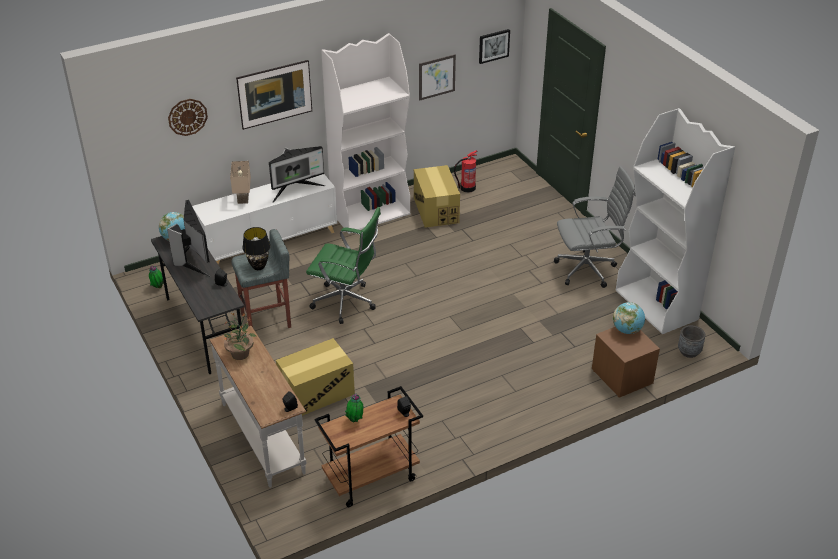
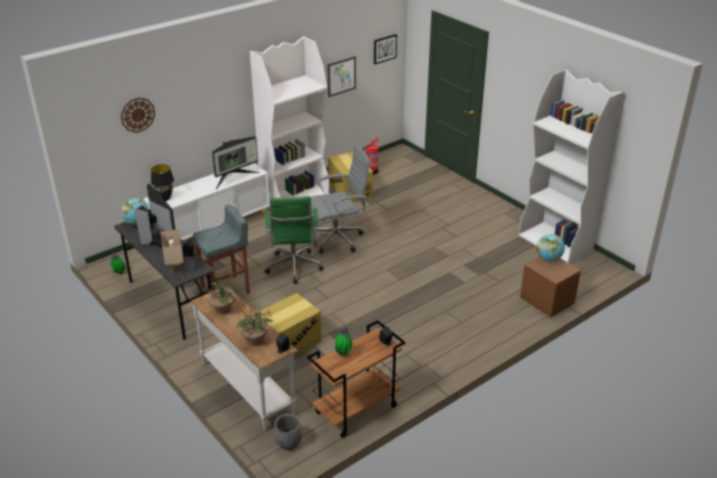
camera: 10 degrees left, 5 degrees down
(242, 198) = (188, 188): beige table lamp -> beige table lamp (174, 269)
(259, 267) = (219, 238): black table lamp -> black table lamp (165, 198)
(265, 394) = (255, 340): none -> potted plant
(276, 107) = (212, 104): picture -> none
(347, 303) = (294, 268): green office chair -> green office chair turned 75 degrees clockwise
(588, 269) = (491, 222): grey office chair -> grey office chair (339, 239)
(689, 352) = (594, 275): grey planter -> grey planter (288, 442)

